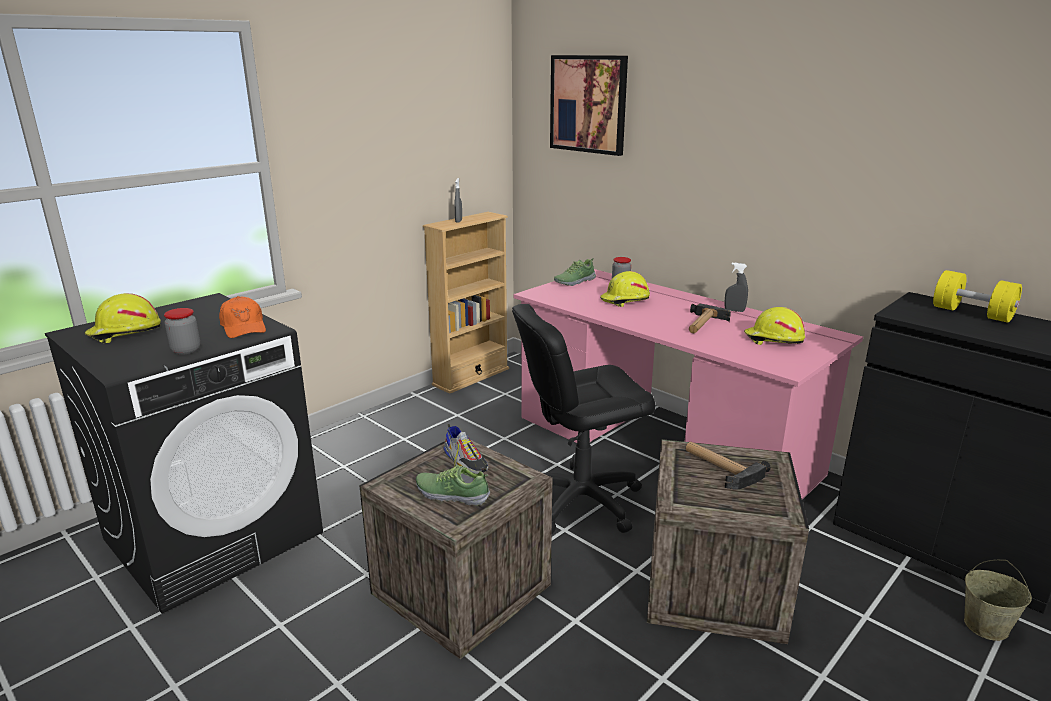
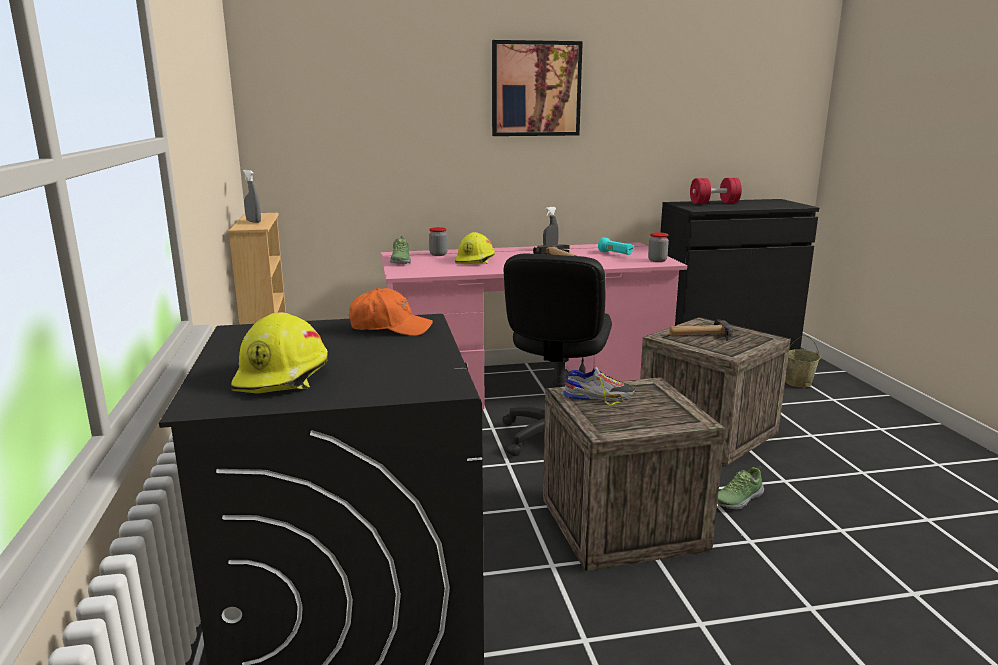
camera: 55 degrees left, 5 degrees down
(186, 350) = (423, 355): jar -> jar (657, 260)
(452, 494) = (650, 412): shoe -> shoe (737, 499)
(588, 104) = (351, 83): picture -> picture (536, 89)
(773, 339) = (615, 254): yellow hard hat -> turquoise flashlight
(972, 313) = (714, 203): yellow dumbbell -> red dumbbell

